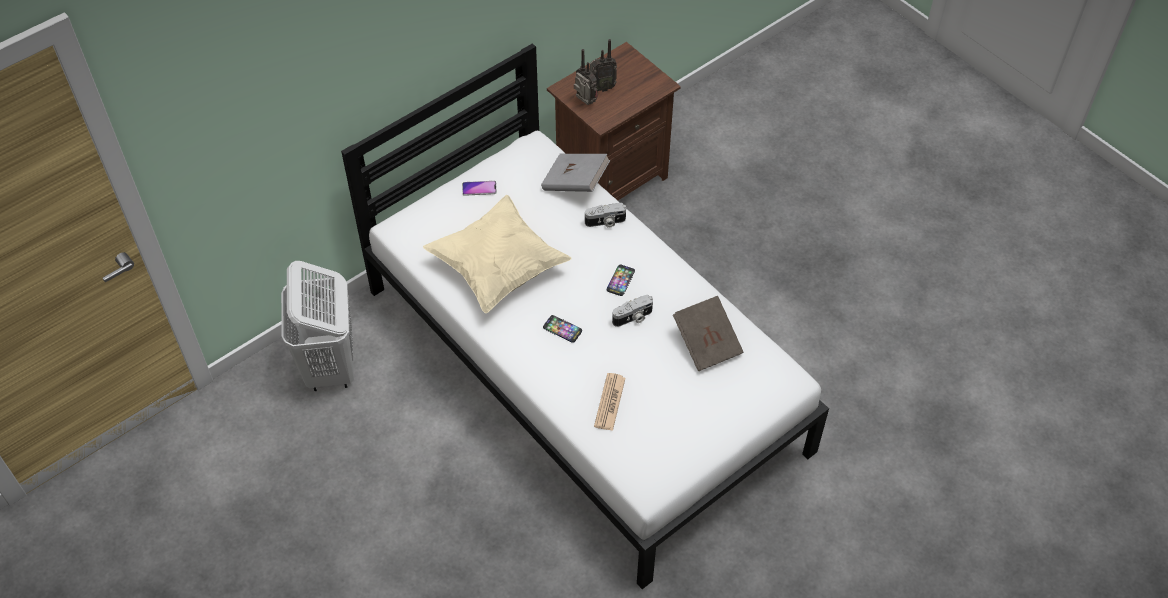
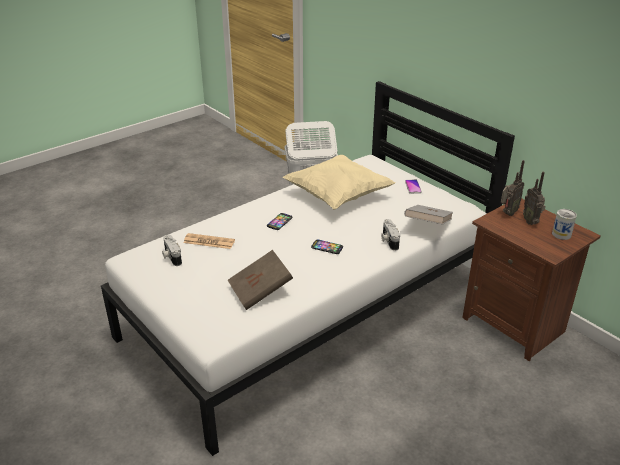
camera: 90 degrees right, 20 degrees down
(626, 69) = (561, 234): none -> can
(633, 318) = (289, 254): camera -> camera (171, 256)

